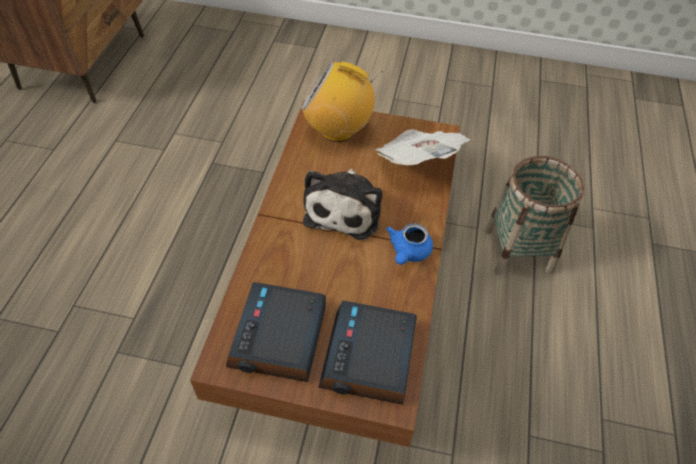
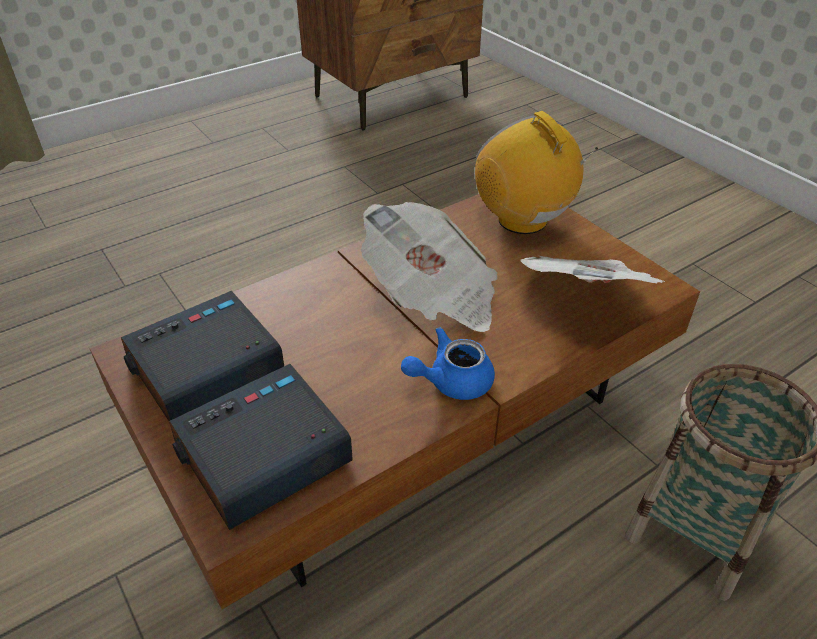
camera: 45 degrees right, 10 degrees down
(345, 209) = (433, 296): plush toy -> newspaper

